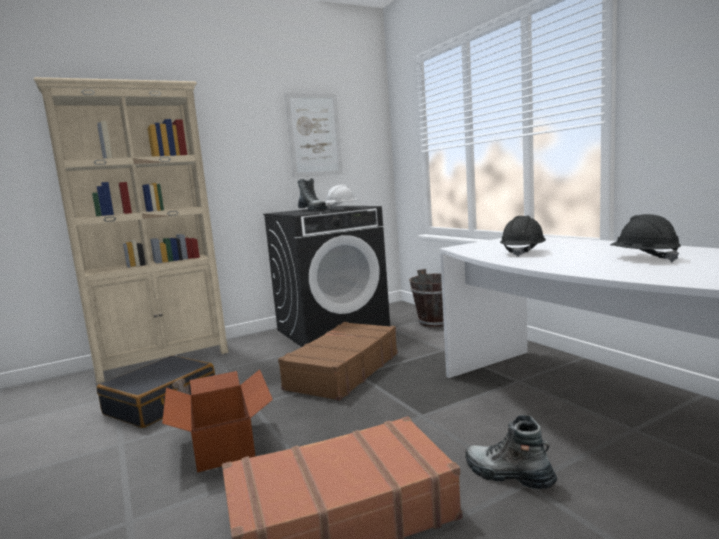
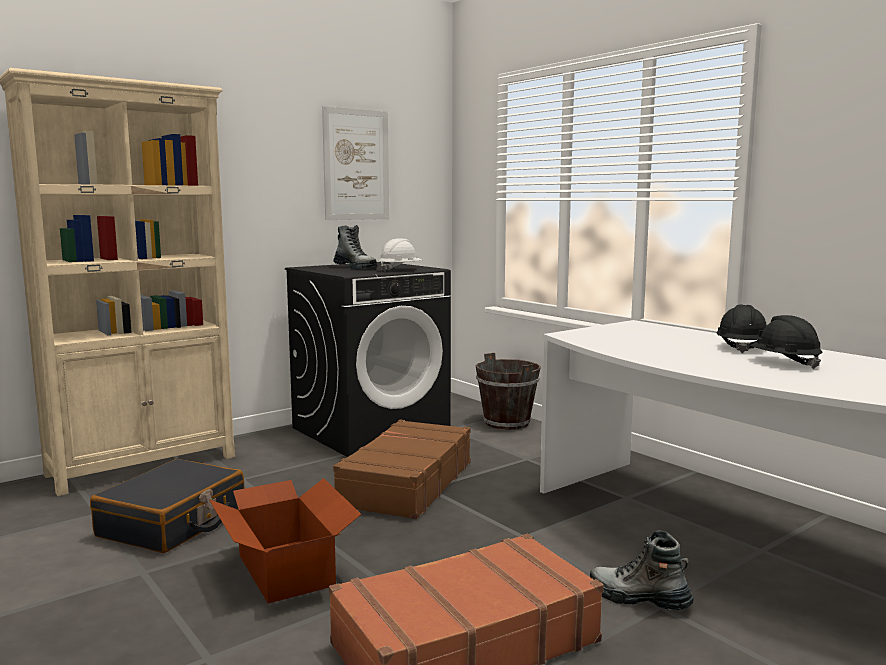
camera: 10 degrees left, 0 degrees up
(523, 252) = (649, 347): black hard hat -> black hard hat (741, 347)

